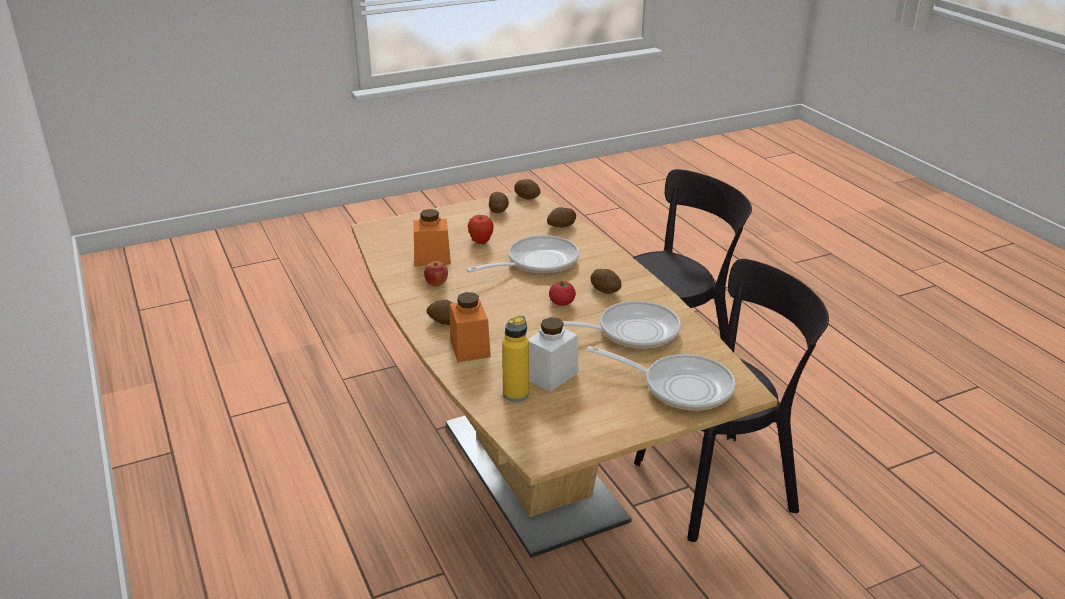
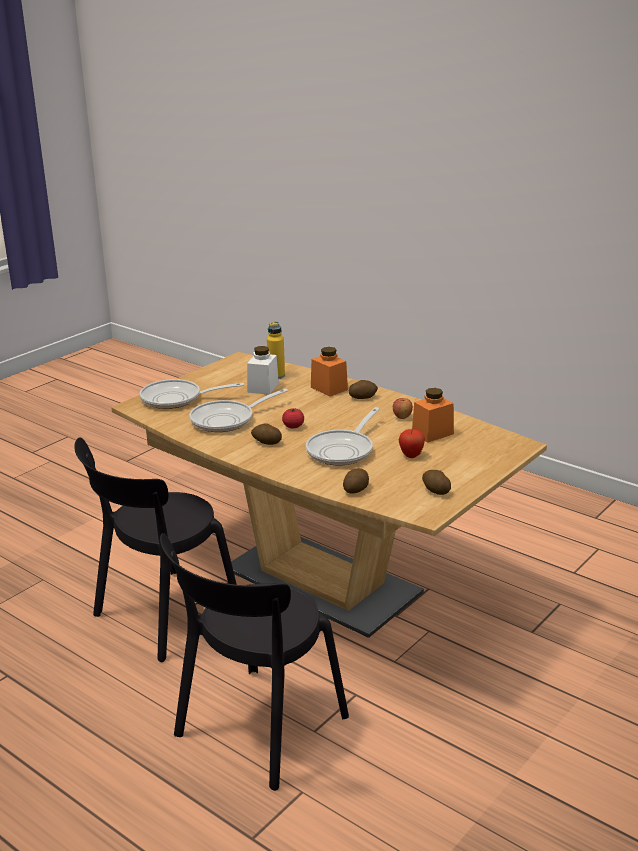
camera: 155 degrees right, 5 degrees down
(527, 197) = (426, 515): potato -> none

